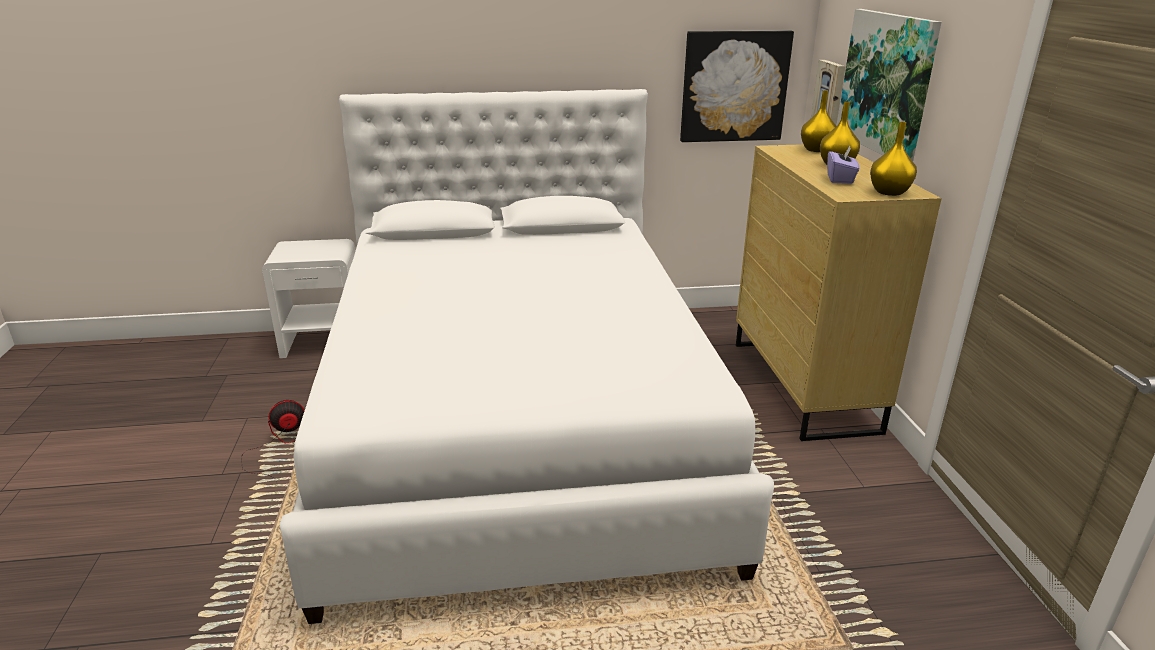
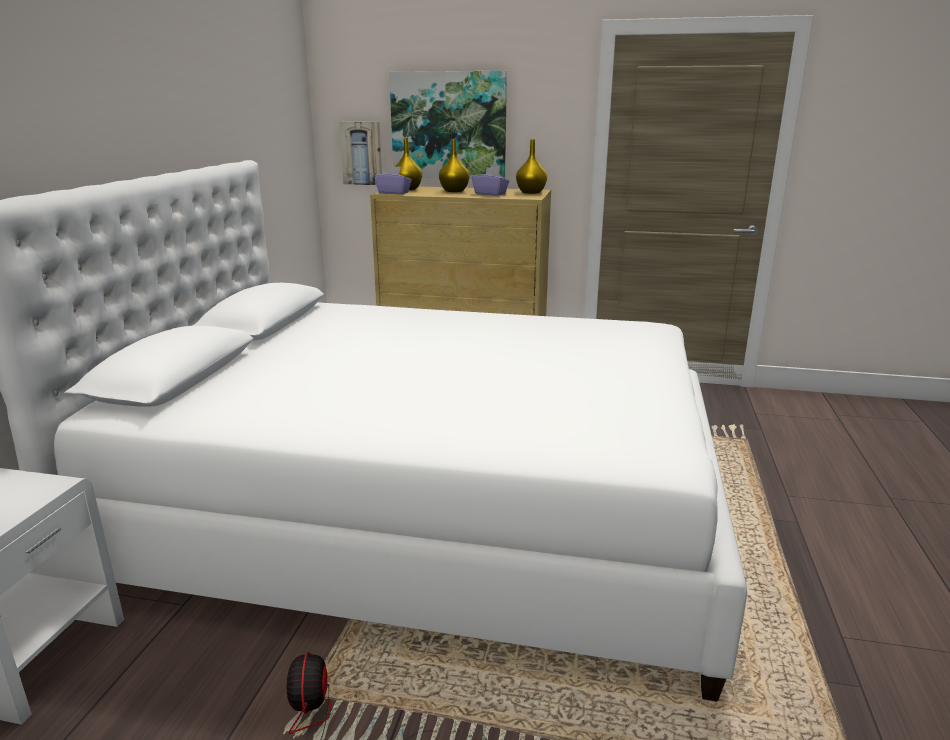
camera: 70 degrees left, 5 degrees down
(734, 86) = (283, 154): picture -> none
(780, 150) = (394, 193): none -> purple tissue box

